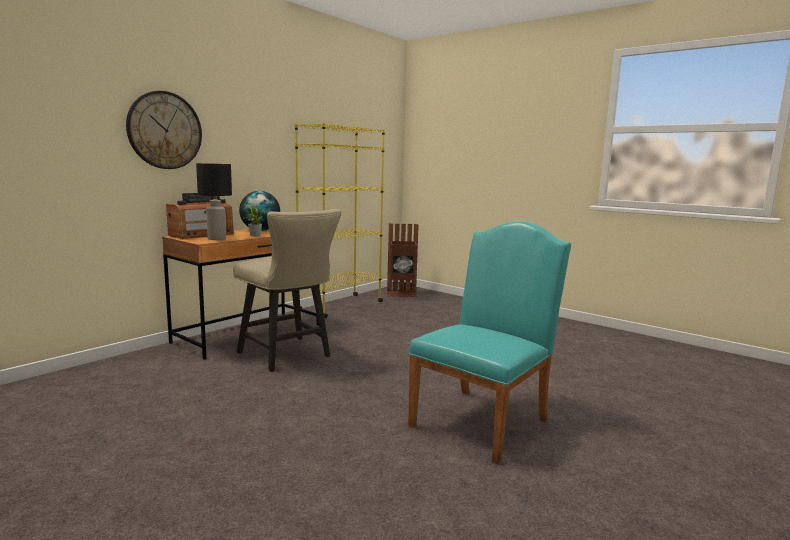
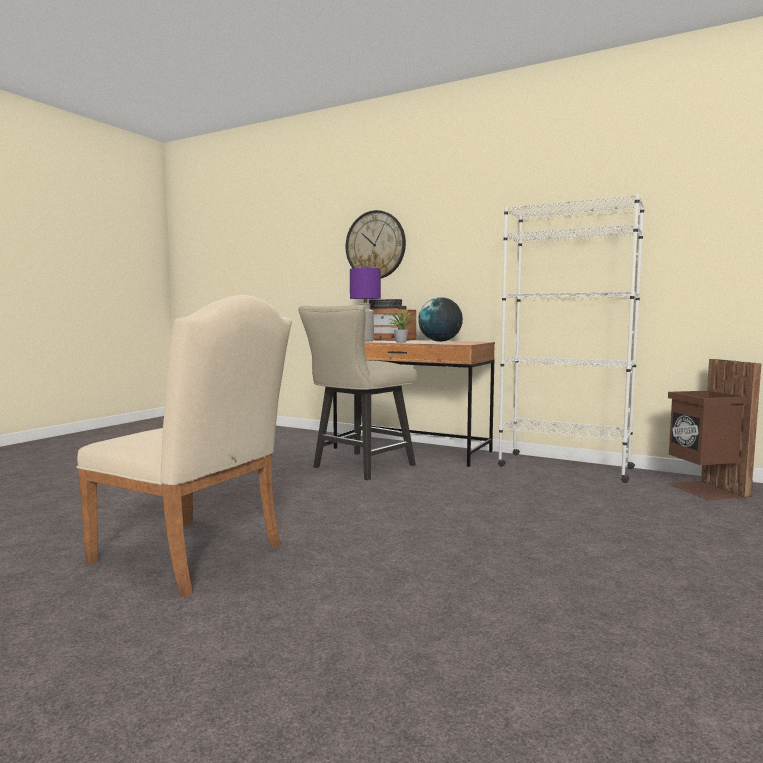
camera: 80 degrees right, 5 degrees down
(216, 239) = (365, 341): black table lamp -> purple table lamp
(340, 306) = (564, 467): yellow bookcase -> white bookcase
(484, 419) = (195, 556): turquoise chair -> beige chair

